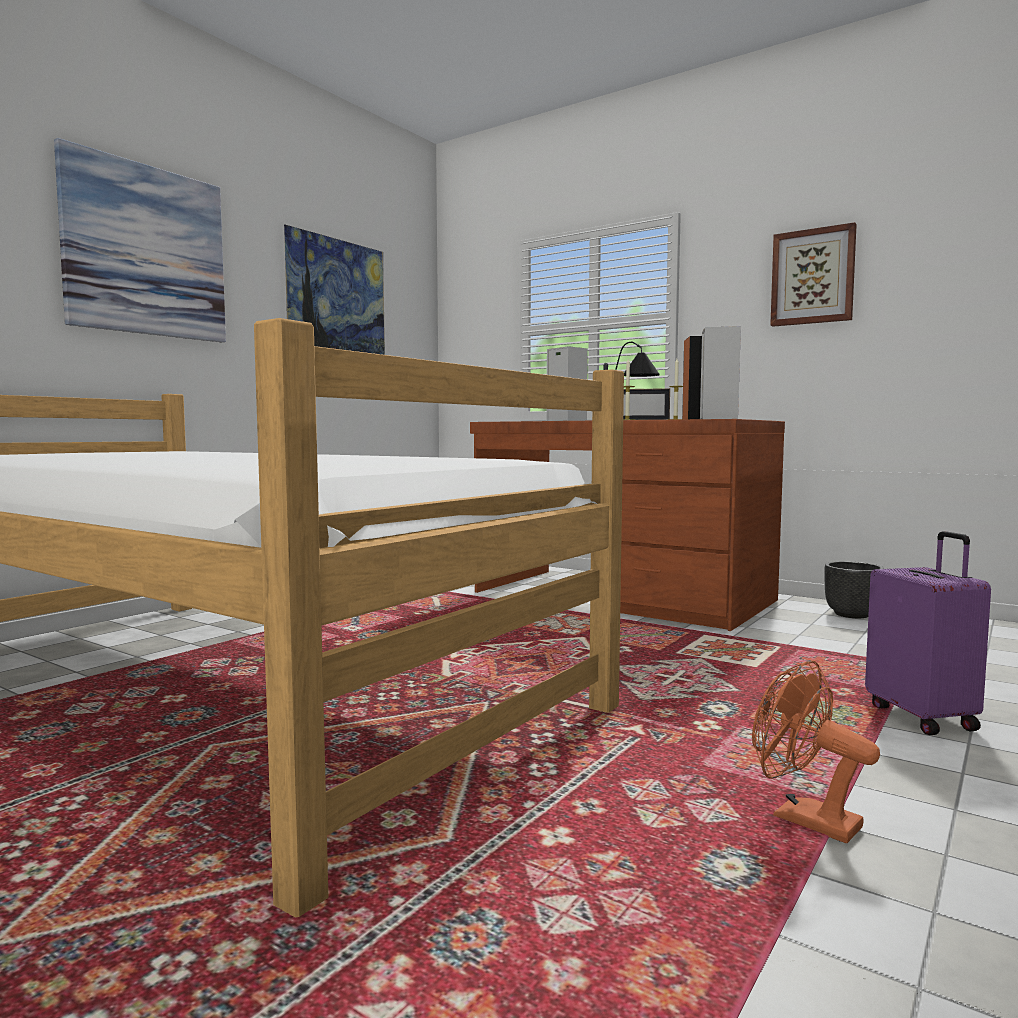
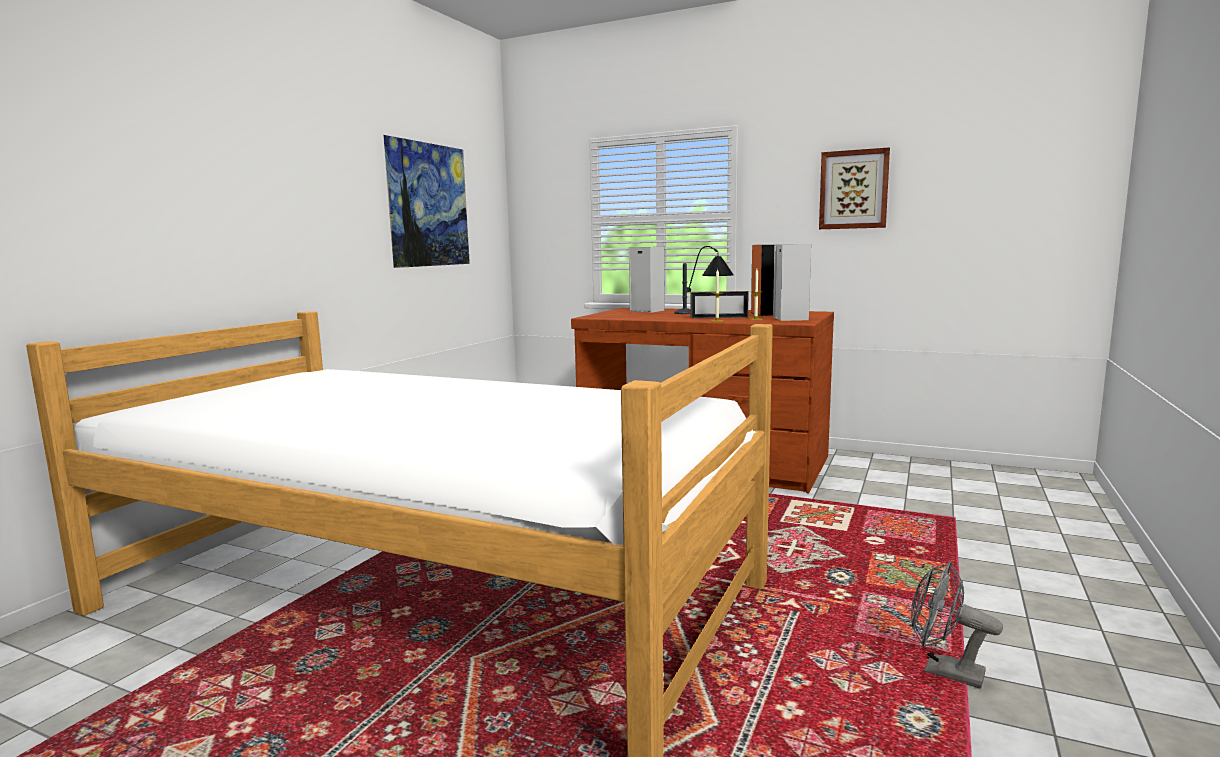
camera: 10 degrees left, 5 degrees up
(146, 251) = (273, 177): picture -> none
(803, 819) = (944, 671): orange fan -> grey fan
(852, 615) = (890, 467): black planter -> none
(923, 717) = (982, 569): purple suitcase -> none

